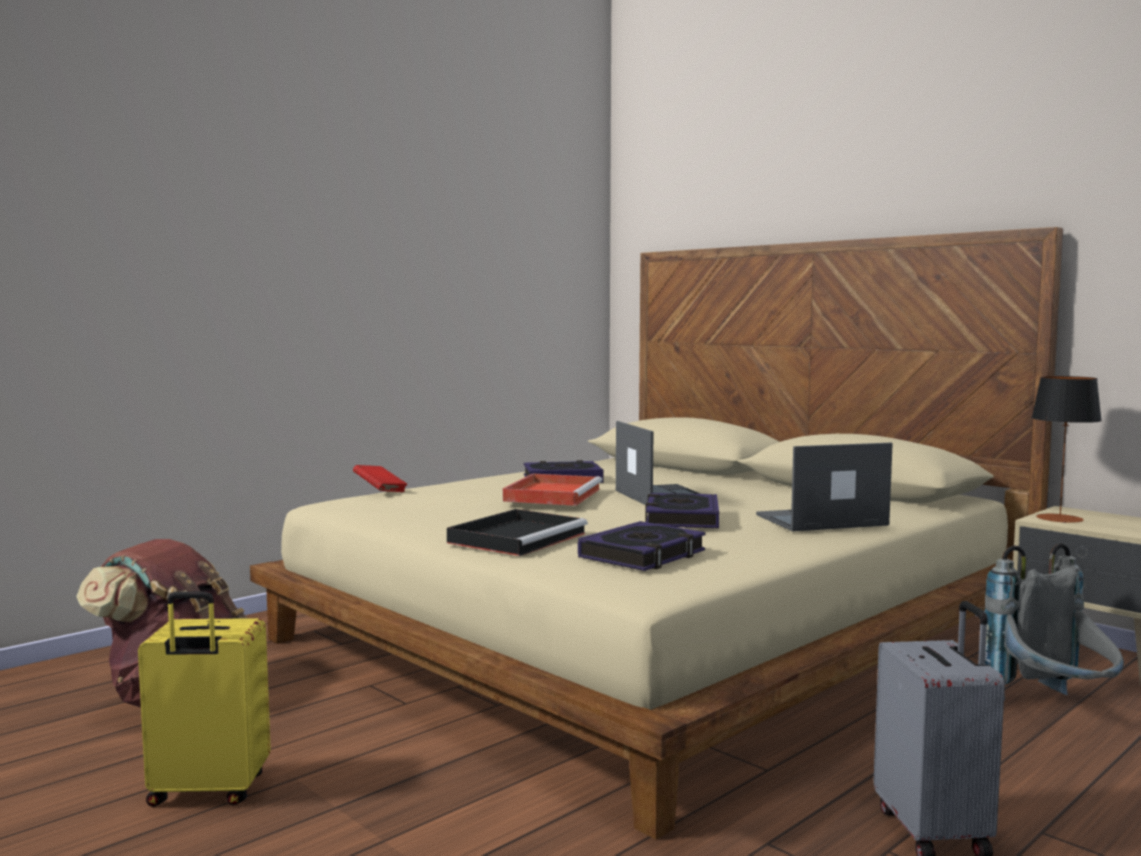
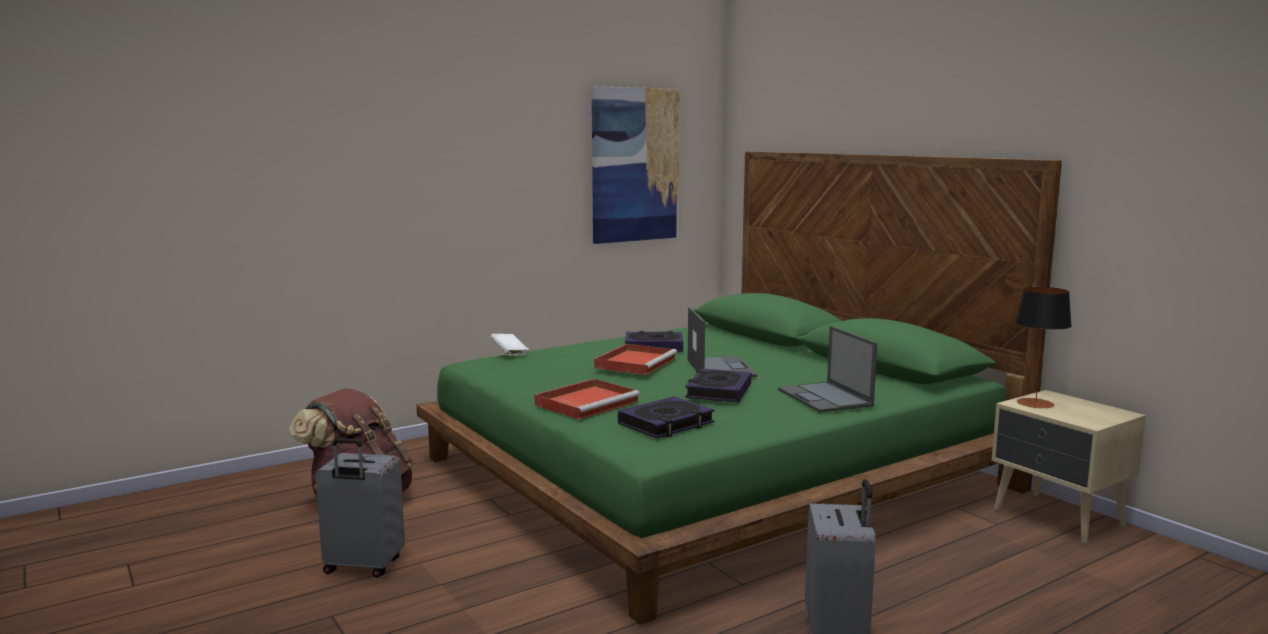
camera: 10 degrees right, 5 degrees up
(208, 792) = (363, 567): yellow suitcase -> grey suitcase
(380, 491) = (509, 354): red book -> white book
(511, 266) = (635, 165): none -> picture
(518, 537) = (587, 403): black tray -> red tray
(651, 635) = (710, 472): beige bed -> green bed
(820, 520) = (825, 398): laptop -> laptop turned 105 degrees counterclockwise
(1053, 710) = (992, 557): grey backpack -> none

